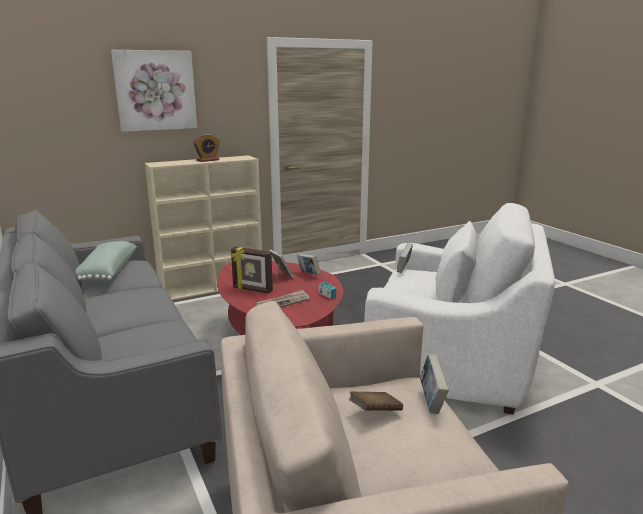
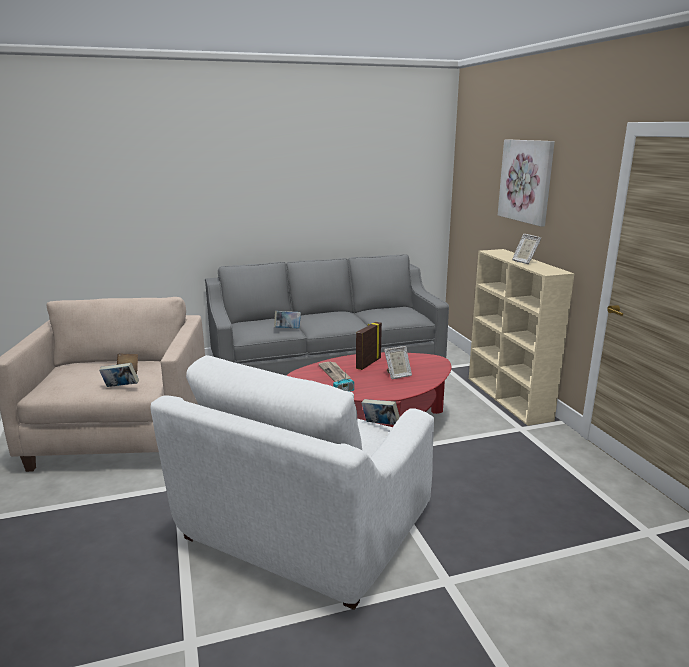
camera: 100 degrees right, 0 degrees up
(106, 272) = (393, 311): green pillow -> none
(208, 160) = (524, 262): alarm clock -> picture frame
(308, 274) = (402, 387): book -> book (287, 329)

